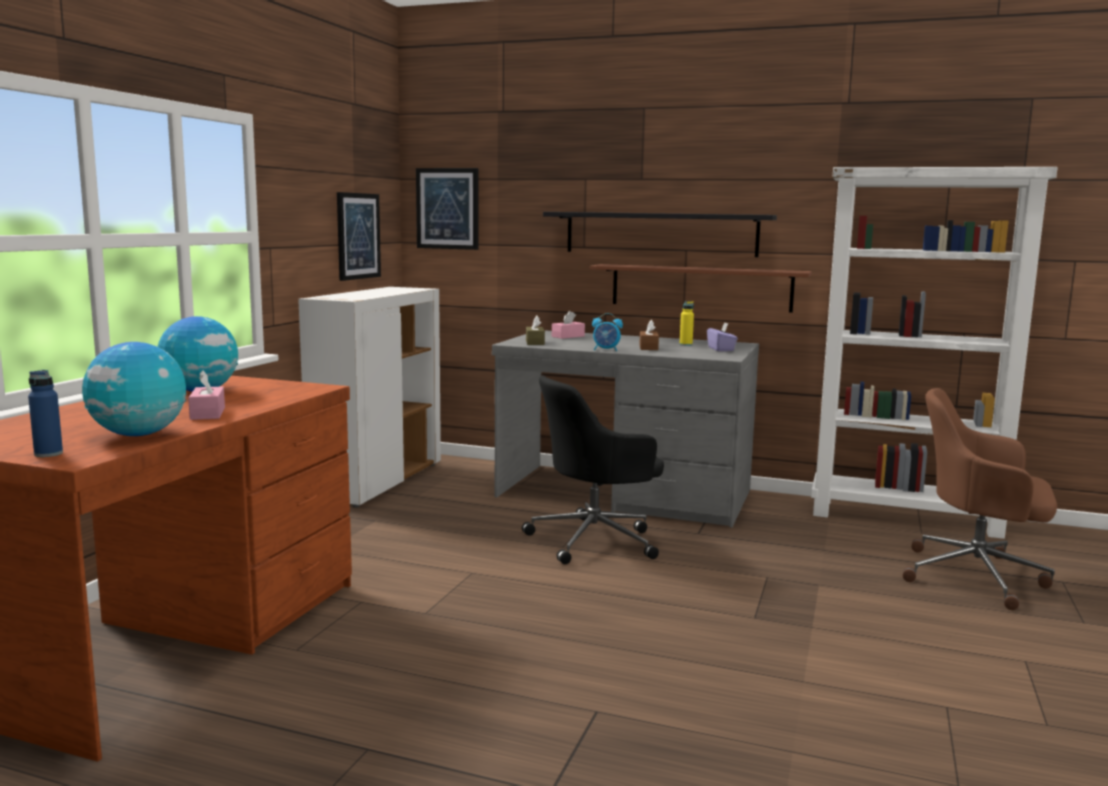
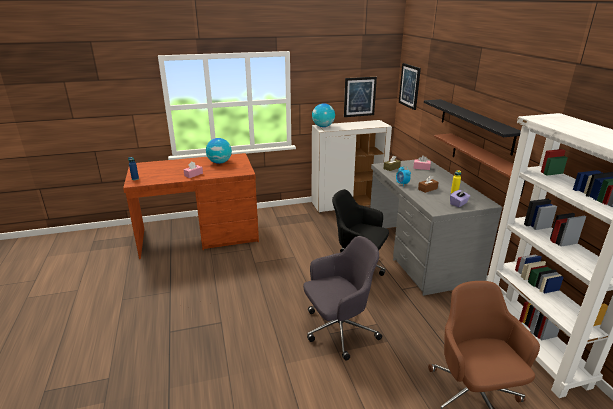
camera: 55 degrees right, 15 degrees up
(139, 434) = (162, 178): globe -> globe (323, 126)
(753, 608) = (338, 330): none -> grey office chair

